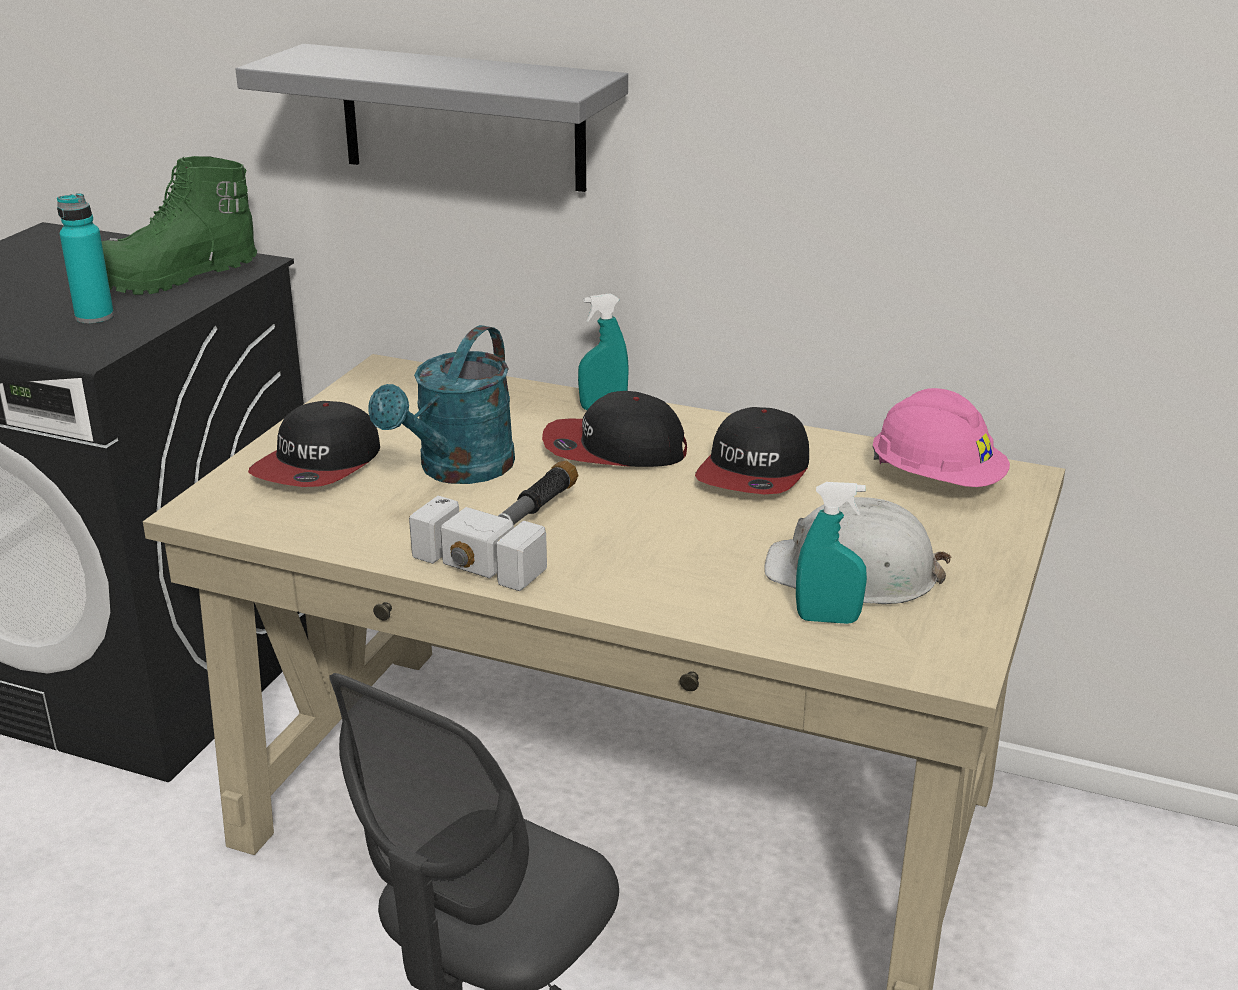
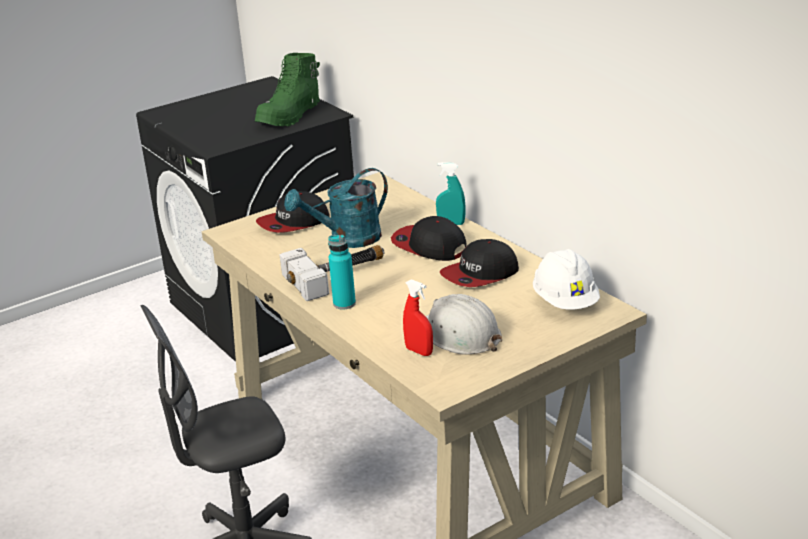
camera: 35 degrees right, 0 degrees up
(94, 317) = (237, 130): turquoise bottle -> turquoise bottle (344, 304)
(174, 278) = (290, 116): green boot -> green boot turned 60 degrees counterclockwise
(462, 118) = (412, 56): grey shelf -> none
(828, 619) = (419, 351): turquoise spray bottle -> red spray bottle
(936, 480) = (565, 302): pink hard hat -> white hard hat

